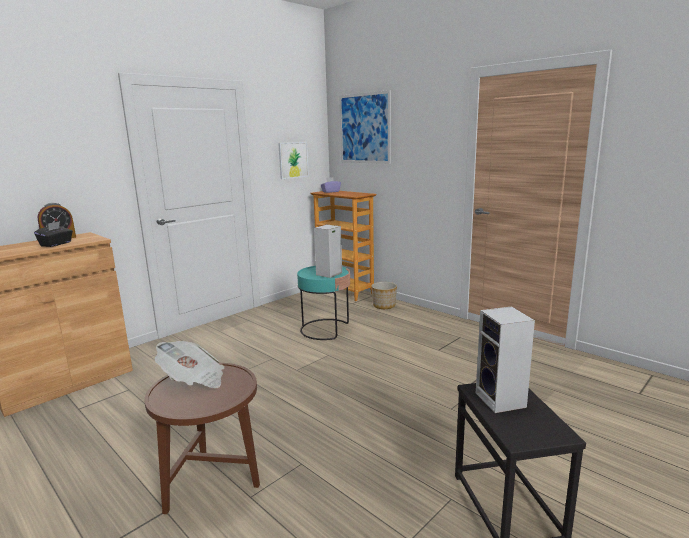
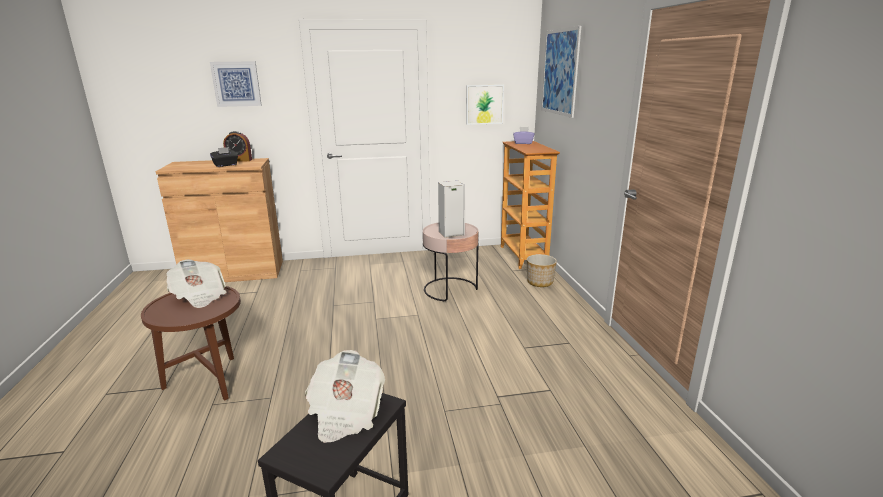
camera: 35 degrees right, 5 degrees up
(45, 145) = (236, 84): none -> picture
(325, 329) = (450, 289): turquoise side table -> pink side table
(502, 401) = (345, 413): speaker -> newspaper

